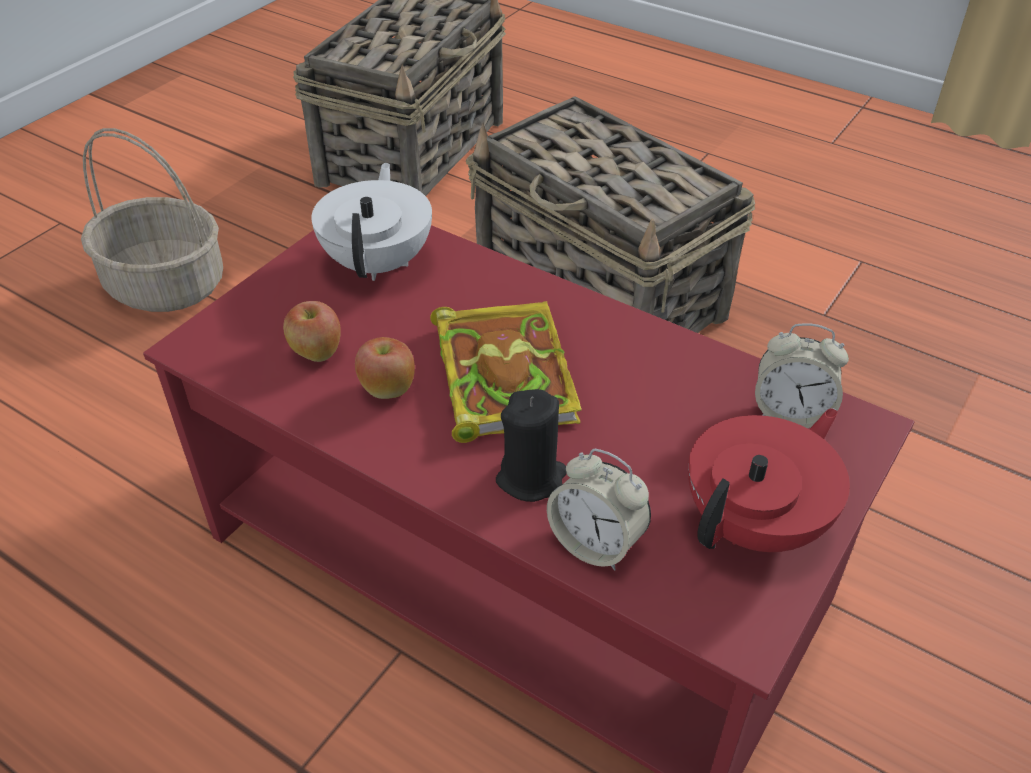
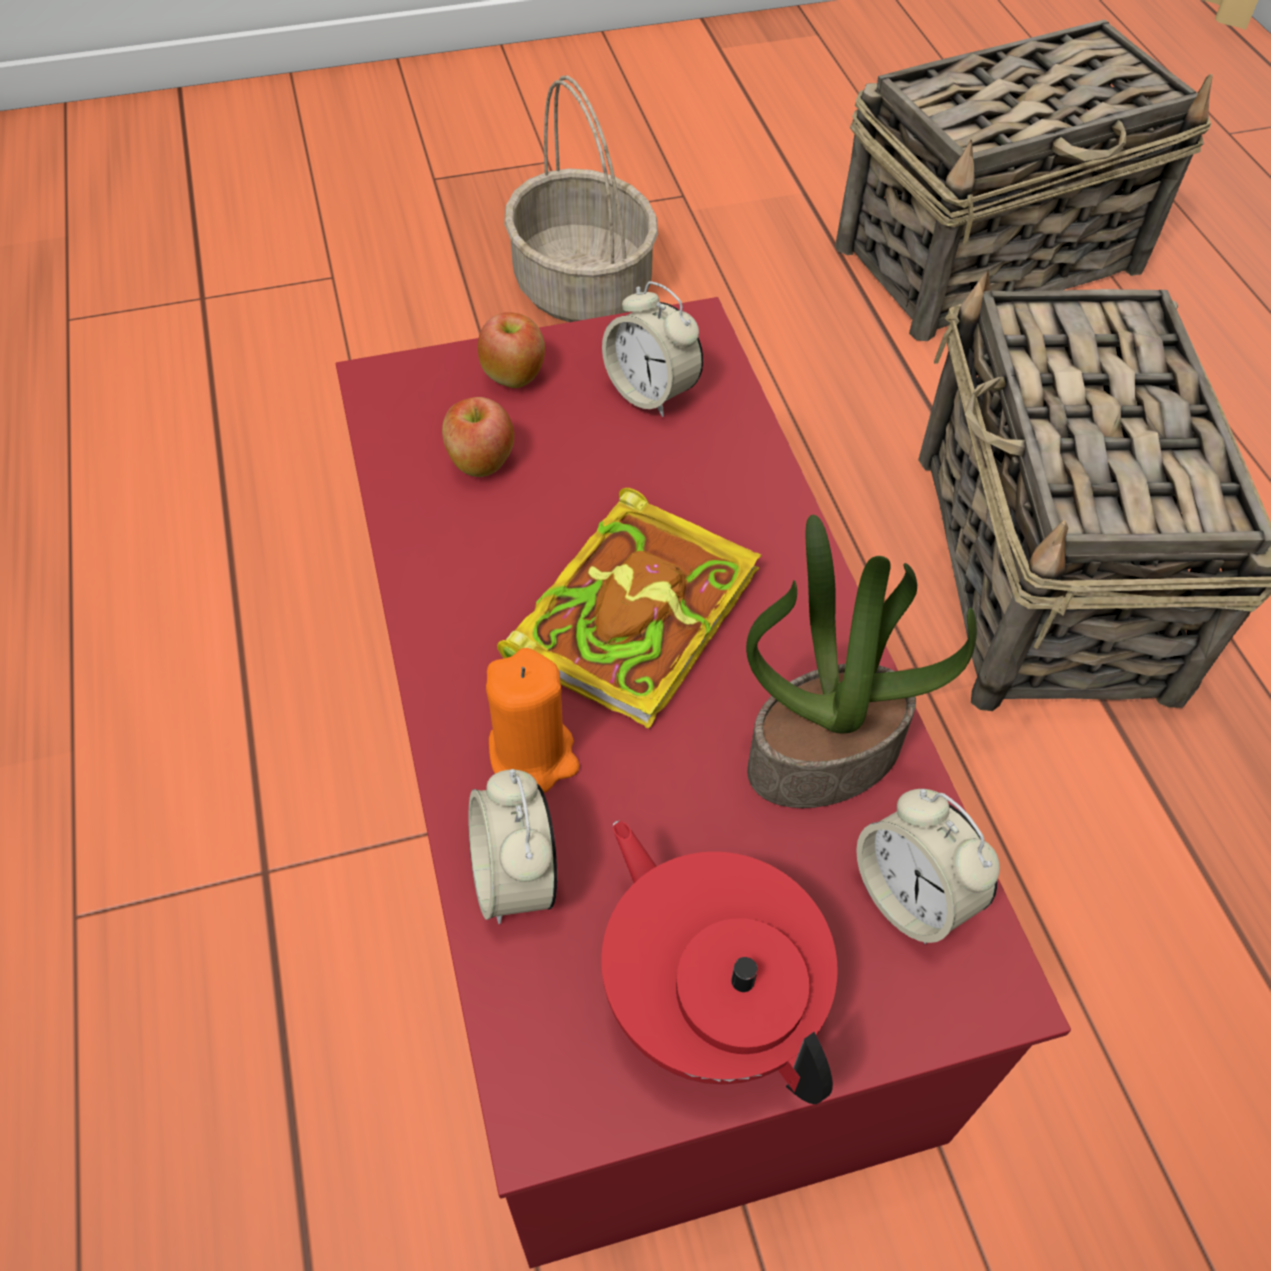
camera: 40 degrees right, 10 degrees up
(379, 262) = (651, 392): white teapot -> alarm clock
(387, 389) = (503, 550): apple -> apple (514, 376)
(531, 478) = (533, 754): black candle -> orange candle
(678, 378) = (824, 754): none -> potted plant
(757, 523) = (711, 997): red teapot -> red teapot turned 120 degrees counterclockwise

